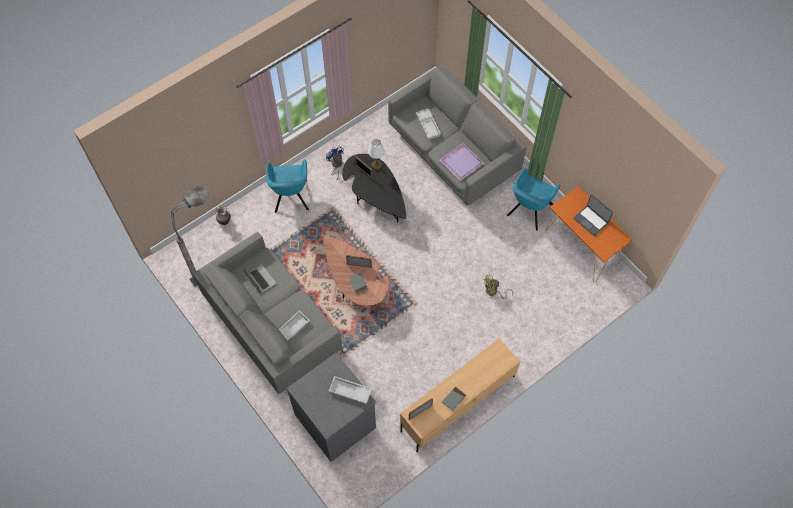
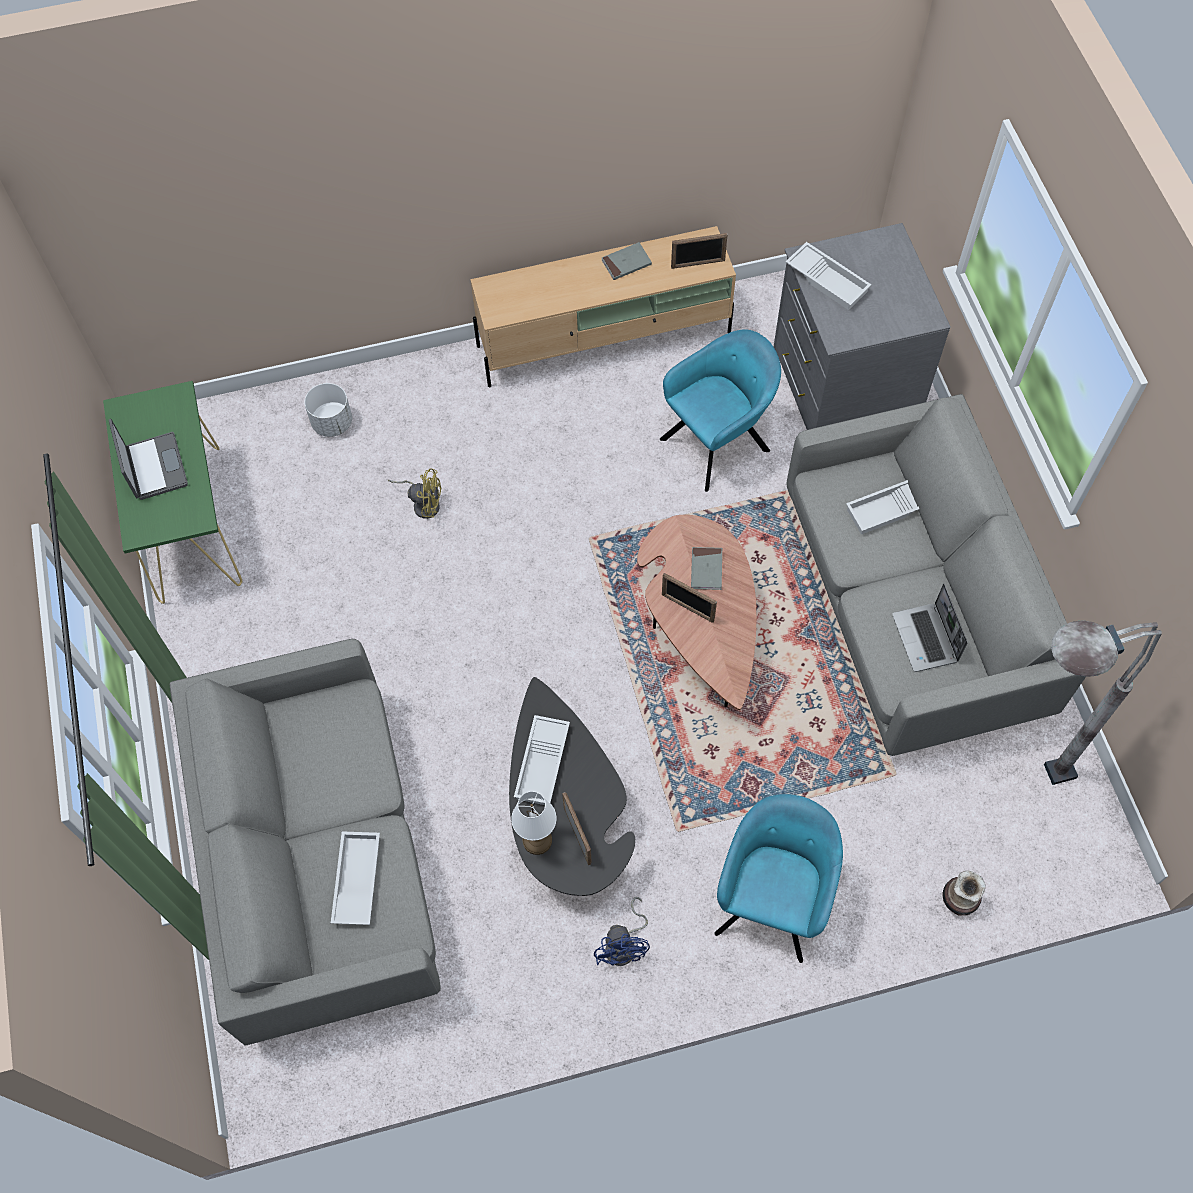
camera: 155 degrees left, 0 degrees up
(386, 189) = (543, 764): none -> white tray
(461, 161) = (334, 744): purple tray -> none
(529, 211) = (243, 642): turquoise armchair -> turquoise armchair (718, 442)
(554, 313) = (332, 422): none -> white planter
(582, 247) = (190, 523): orange console table -> green console table

